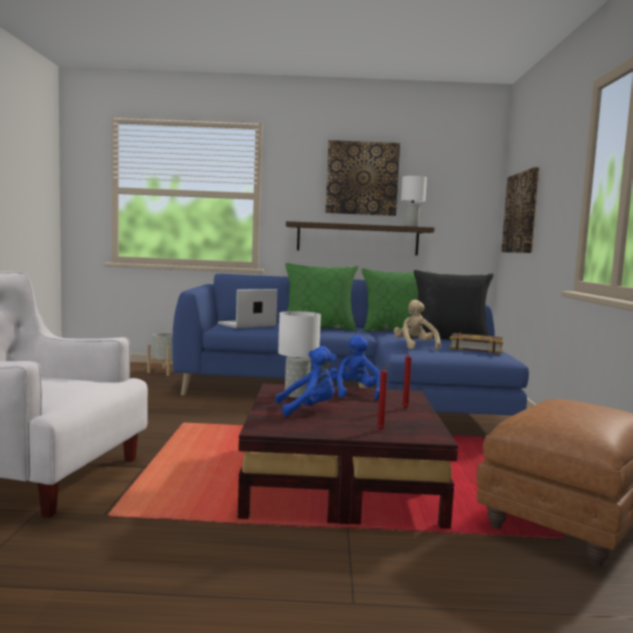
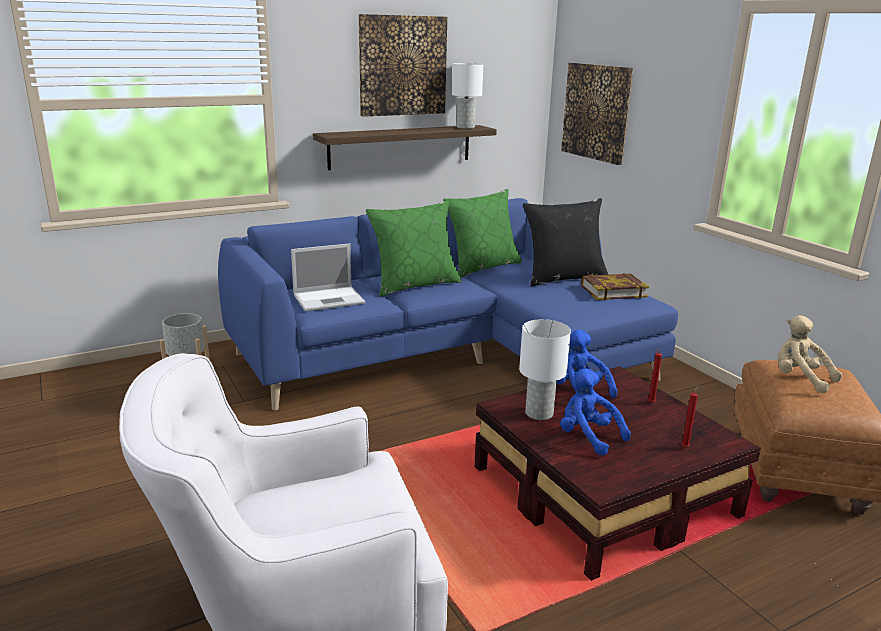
camera: 30 degrees left, 15 degrees up
(246, 325) = (330, 299): laptop -> laptop turned 135 degrees counterclockwise
(308, 409) = (587, 437): blue plush toy -> blue plush toy turned 90 degrees counterclockwise
(415, 347) = (561, 303): beige plush toy -> beige plush toy (799, 379)

